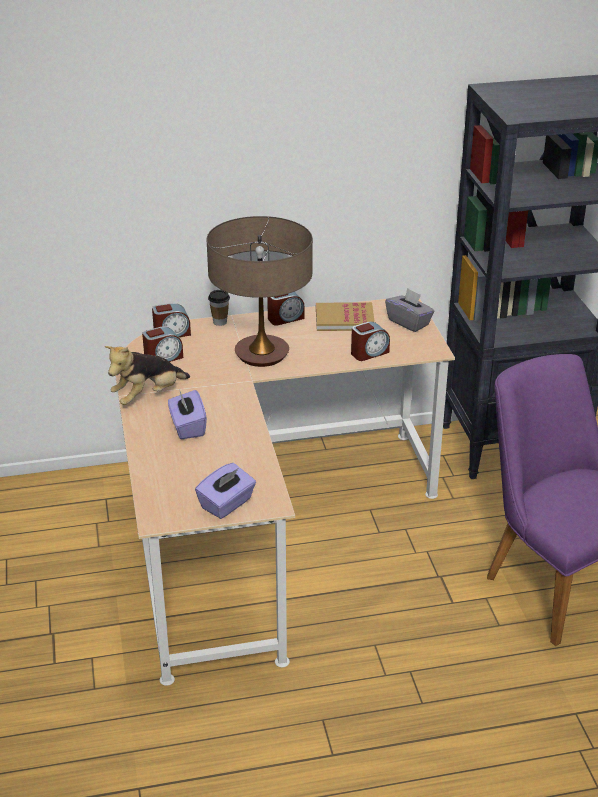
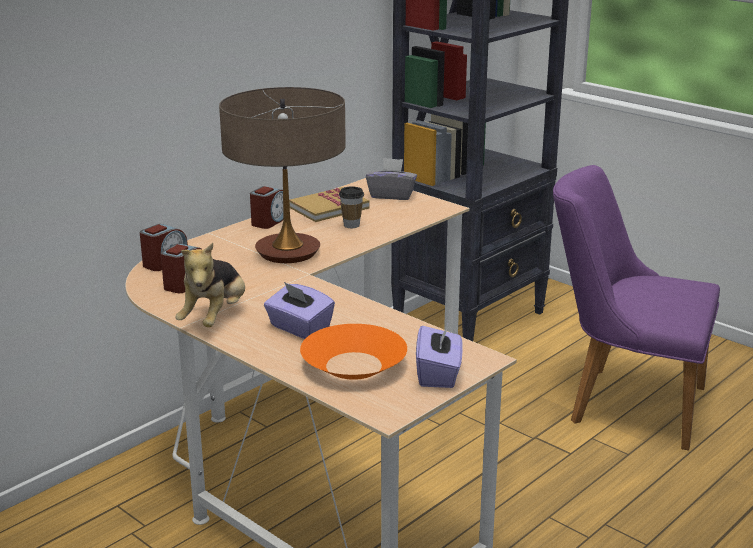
camera: 35 degrees left, 10 degrees down
(183, 473) = (353, 365): none -> orange bowl
(220, 322) = (205, 240): cup -> cup (351, 225)
(369, 353) = (390, 224): alarm clock -> none

